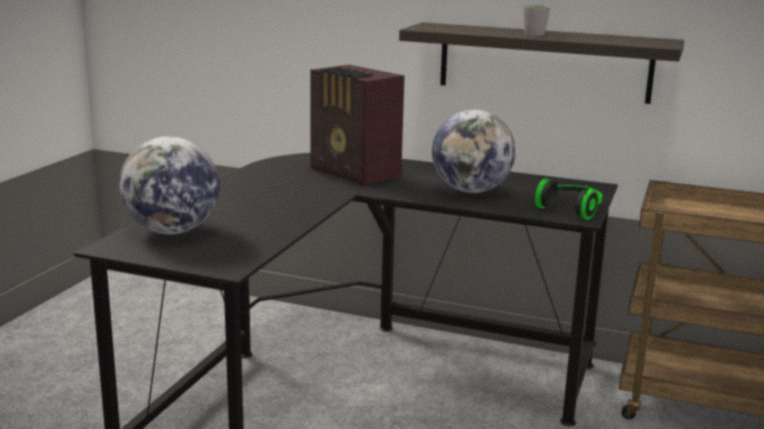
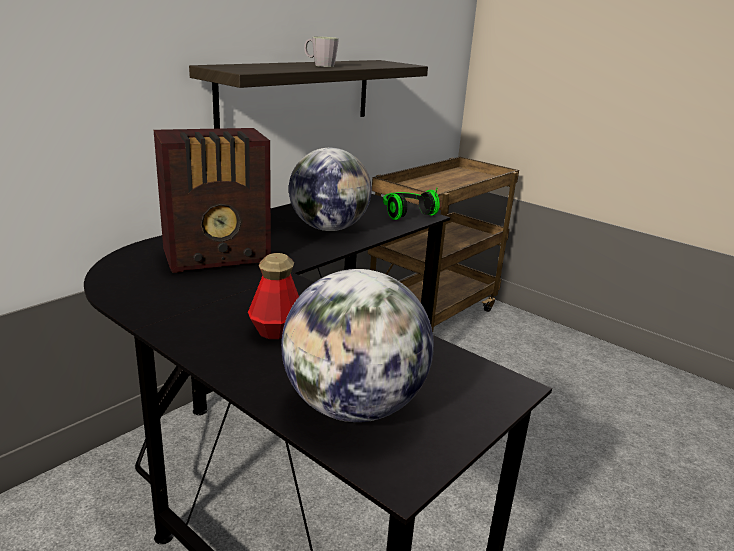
camera: 70 degrees left, 5 degrees up
(253, 203) = (275, 330): none -> bottle

